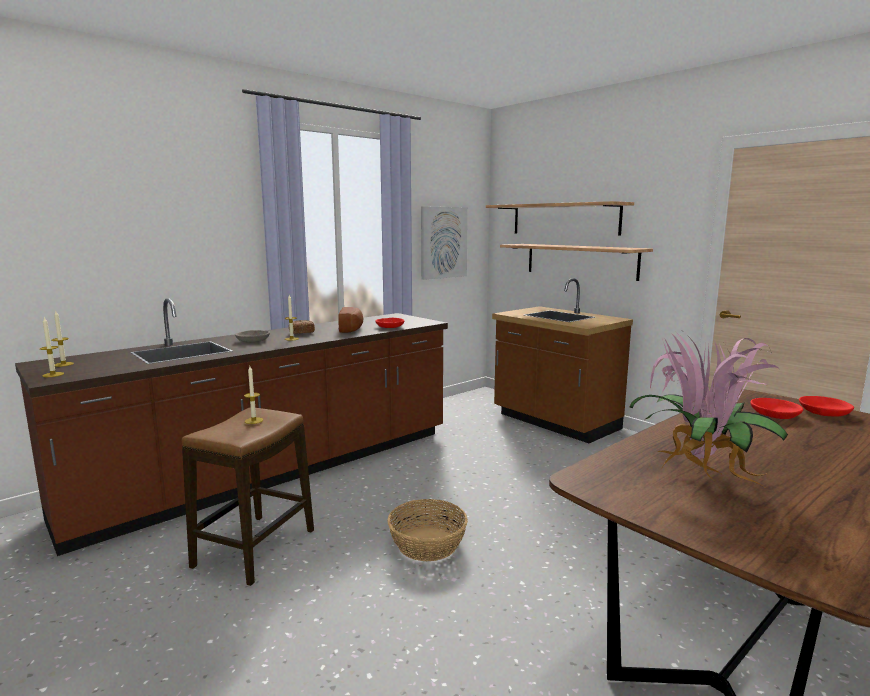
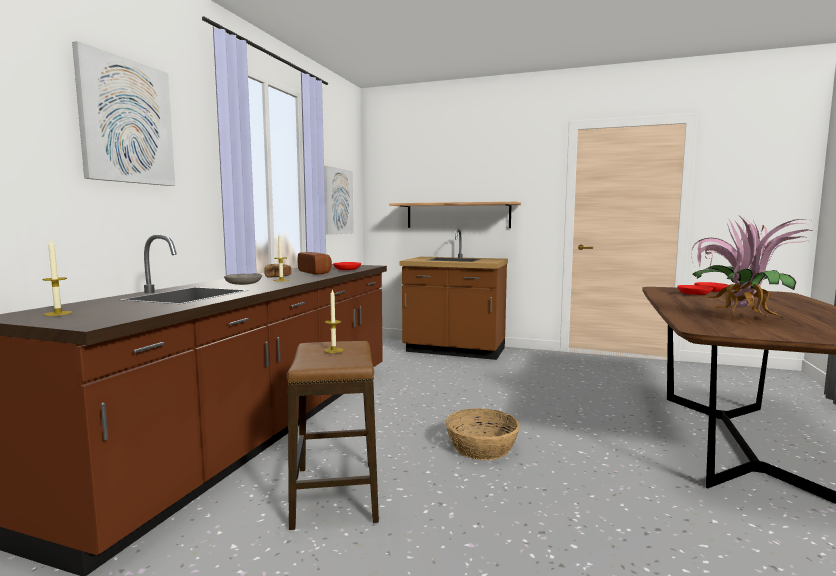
camera: 30 degrees left, 5 degrees down
(53, 374) = (78, 320): candle -> none
(168, 198) = (126, 122): none -> picture
(564, 219) = (441, 182): shelf -> none

